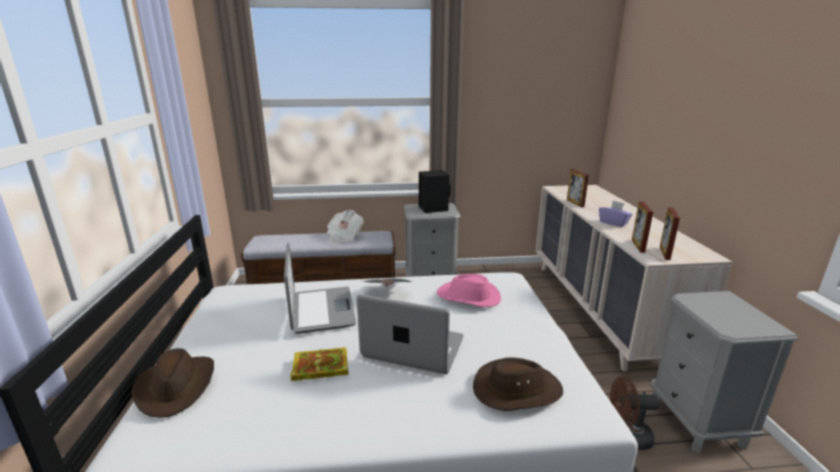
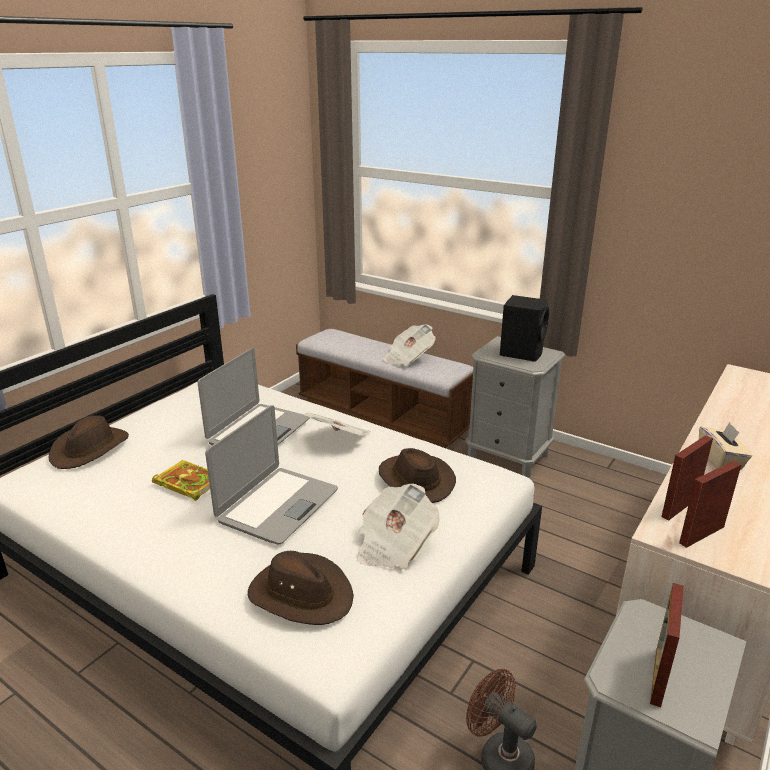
camera: 40 degrees right, 5 degrees up
(413, 348) = (277, 505): laptop -> laptop turned 60 degrees clockwise
(468, 297) = (414, 480): pink hat -> brown hat
(516, 335) = (394, 545): none -> newspaper
(575, 203) = (722, 408): picture frame -> picture frame (658, 677)
(613, 223) = (720, 460): purple tissue box -> beige tissue box

